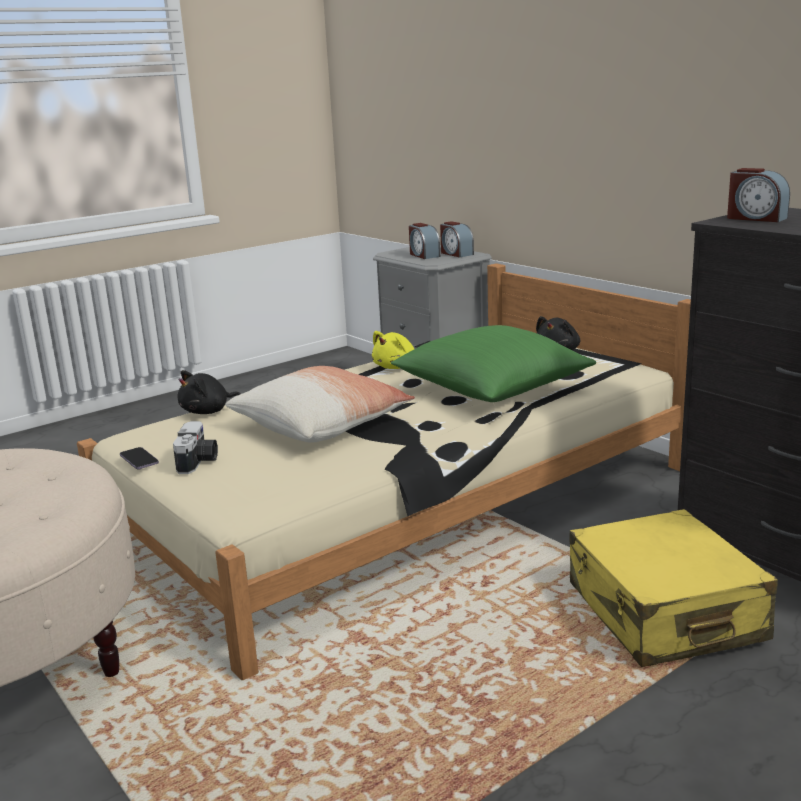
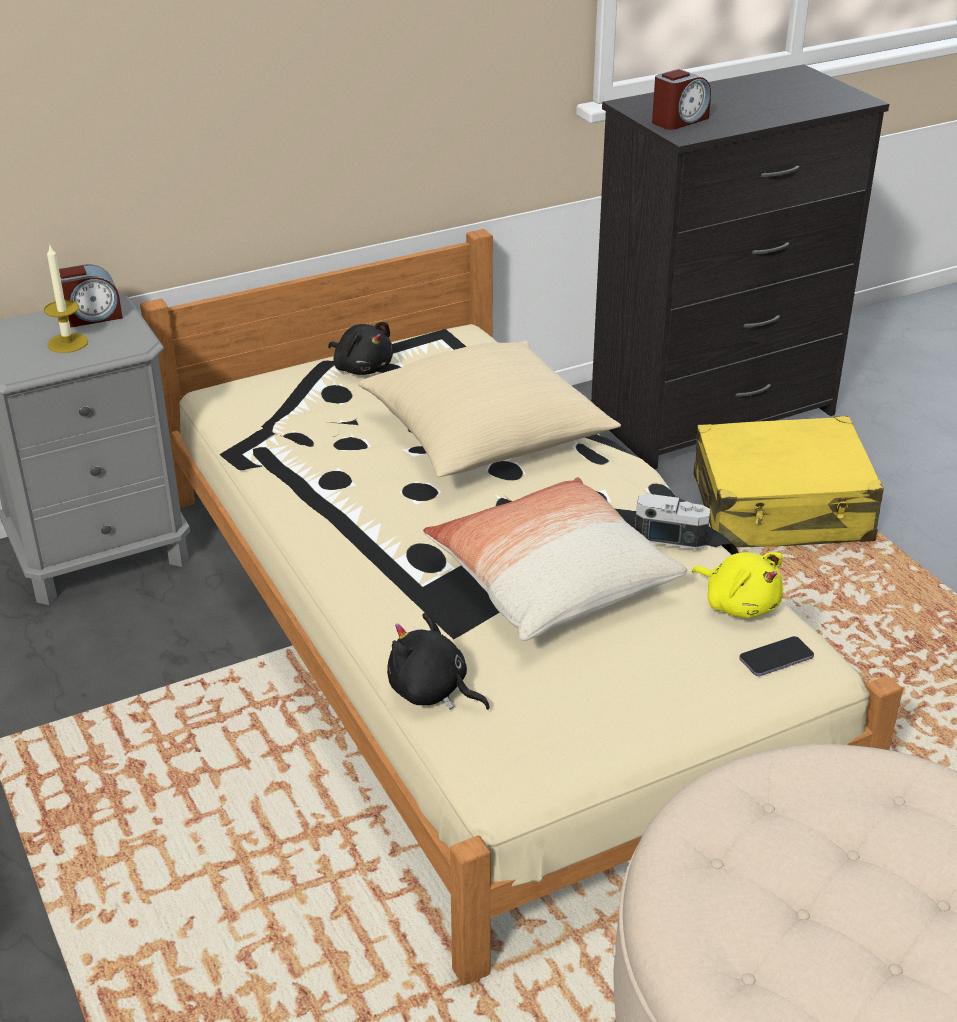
camera: 80 degrees left, 15 degrees up
(139, 460) = (612, 763): phone -> phone (776, 658)
(199, 462) = (645, 699): camera -> camera (672, 533)
(208, 411) = (432, 692): black plush toy -> black plush toy turned 150 degrees clockwise
(396, 367) = (337, 496): yellow plush toy -> yellow plush toy (739, 604)
(424, 255) = (67, 343): alarm clock -> candle
(492, 389) = (485, 436): green pillow -> beige pillow

